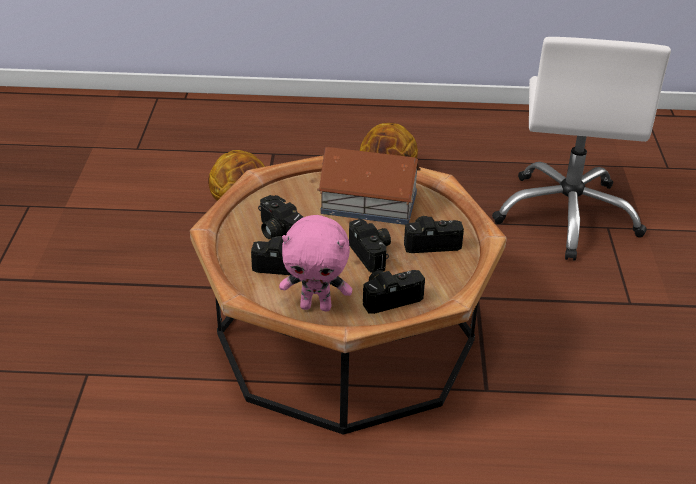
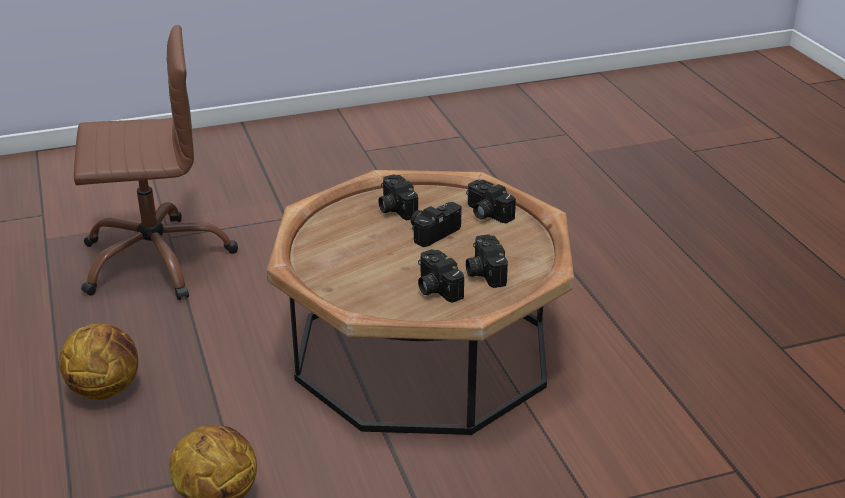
camera: 110 degrees left, 5 degrees down
(277, 231) = (435, 288): camera -> camera turned 120 degrees clockwise
(316, 306) = (526, 243): pink plush toy -> none
(370, 203) = (352, 248): toy house -> none
(568, 215) = (155, 260): white office chair -> brown office chair

